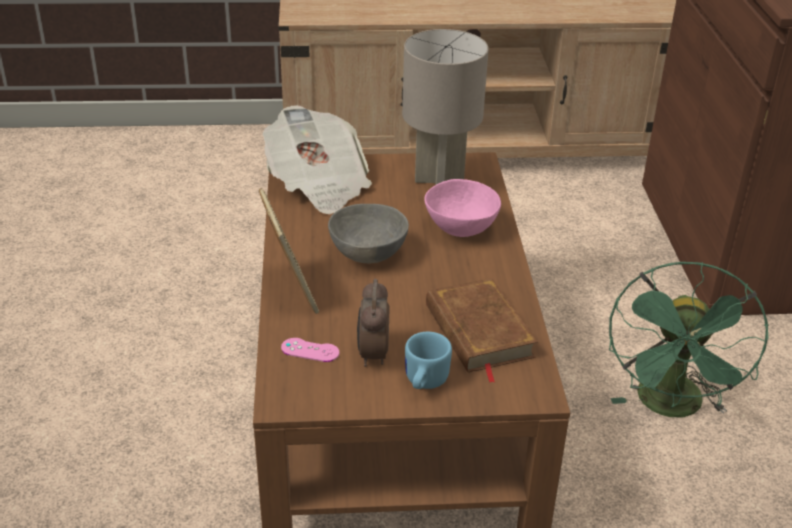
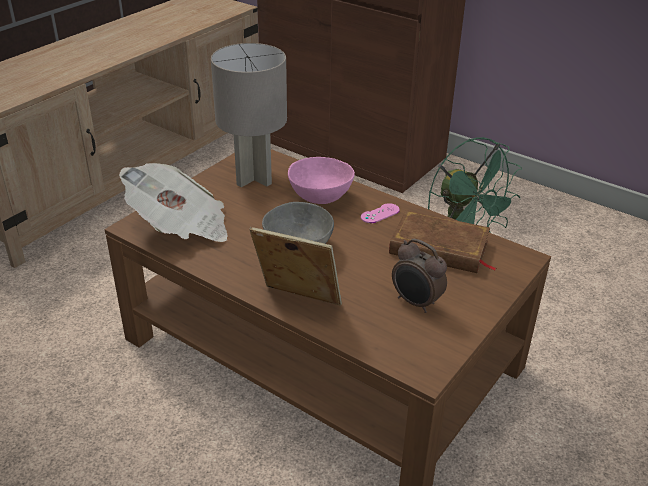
camera: 50 degrees left, 0 degrees up
(310, 350) = (380, 329): pink game controller -> pink game controller (380, 213)
(423, 382) = (469, 296): blue mug -> none

